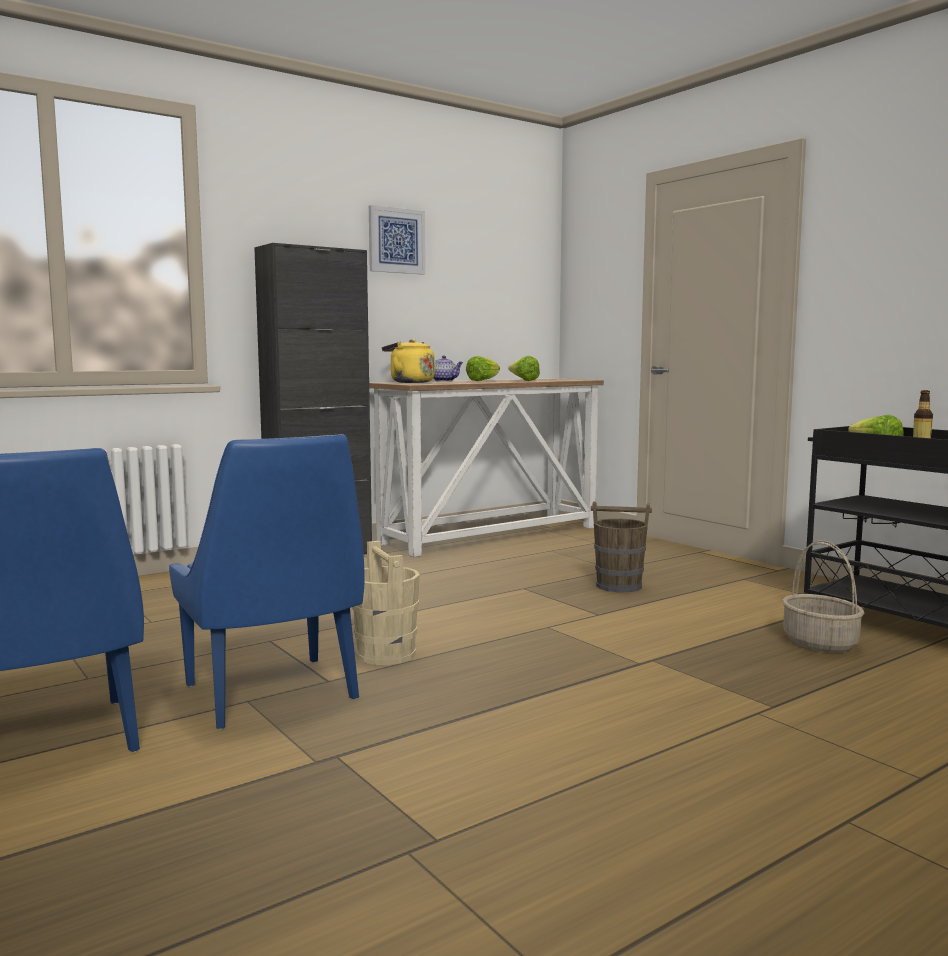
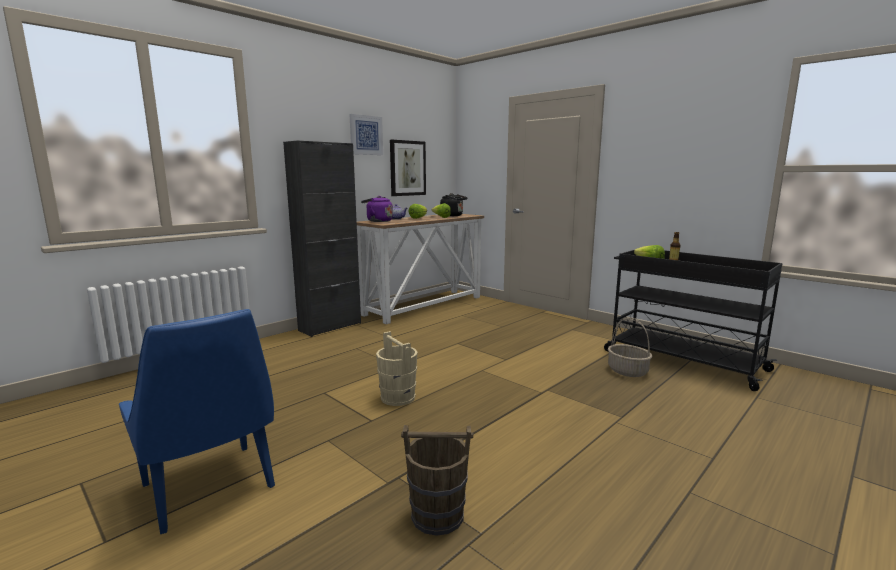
camera: 10 degrees left, 5 degrees up
(273, 694) = (342, 433): blue chair -> none
(409, 382) = (378, 221): yellow kettle -> purple kettle
(469, 298) = (407, 168): none -> picture
(547, 380) = (453, 216): none -> black kettle
(618, 586) = (508, 338): brown bucket -> brown bucket (437, 515)

